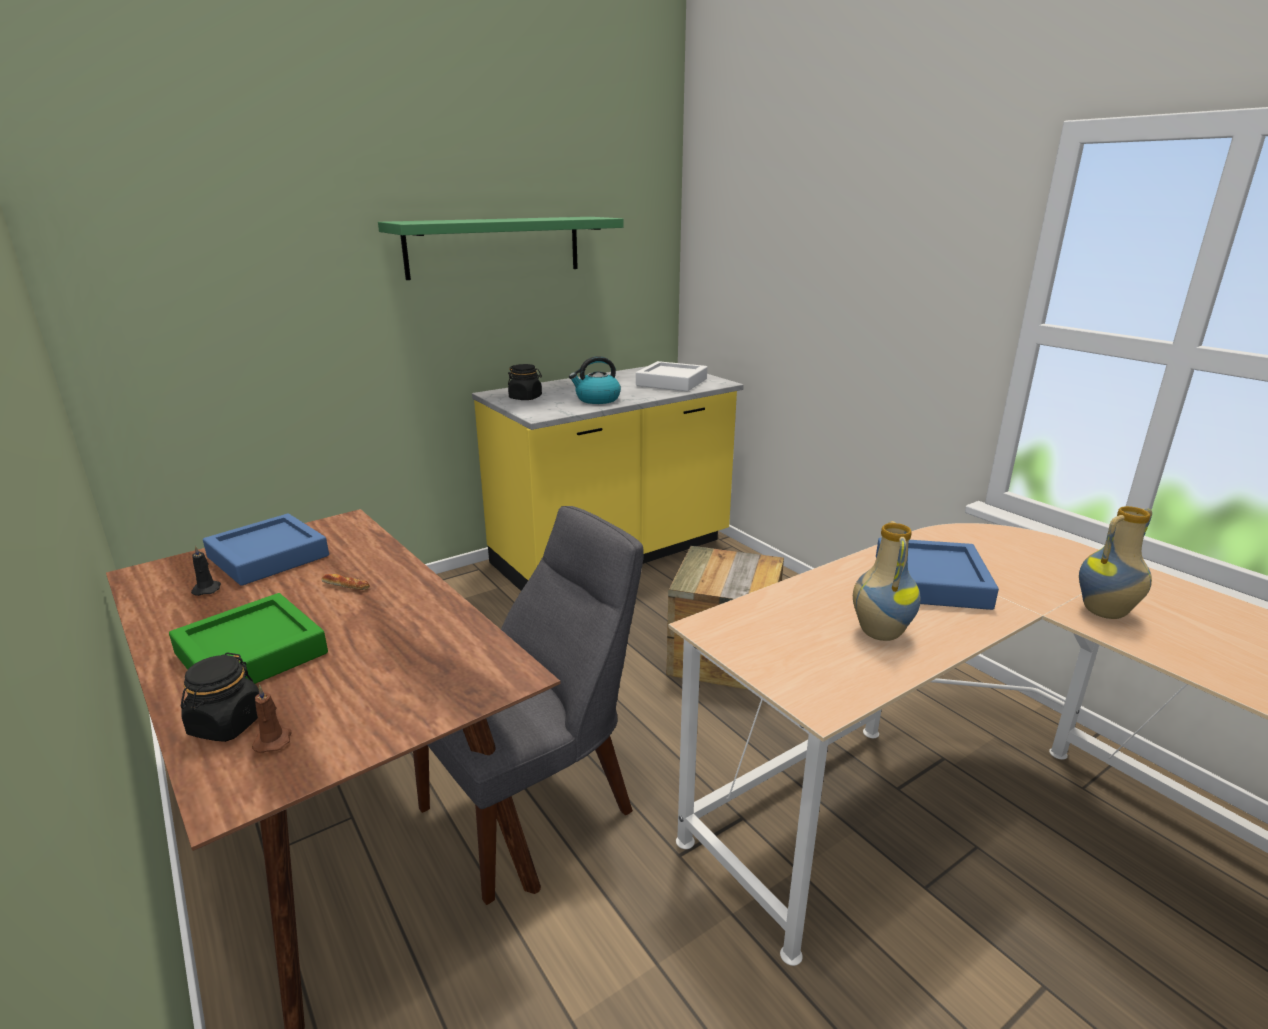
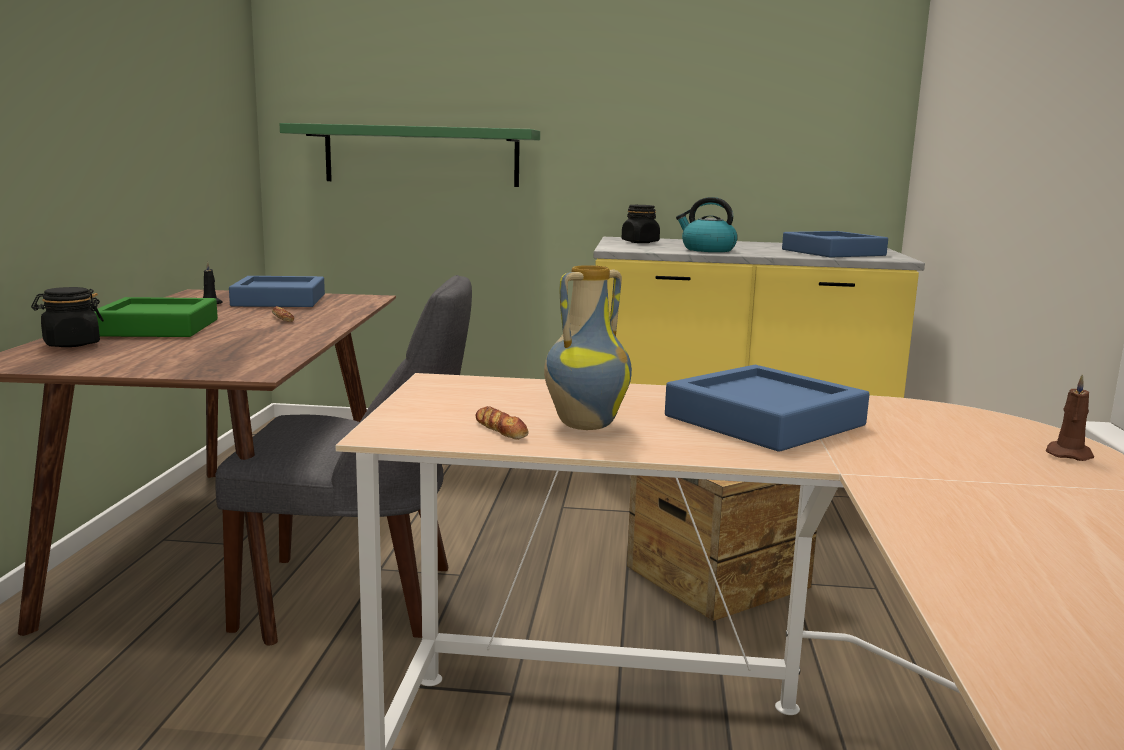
camera: 40 degrees right, 10 degrees down
(273, 740) = (71, 354): brown candle -> brown candle (1068, 454)
(494, 246) = (652, 80): green shelf -> green shelf (421, 156)
(671, 382) = (833, 252): white tray -> blue tray
(858, 663) = (501, 429): none -> bread
(1105, 613) = (951, 498): vase -> none

